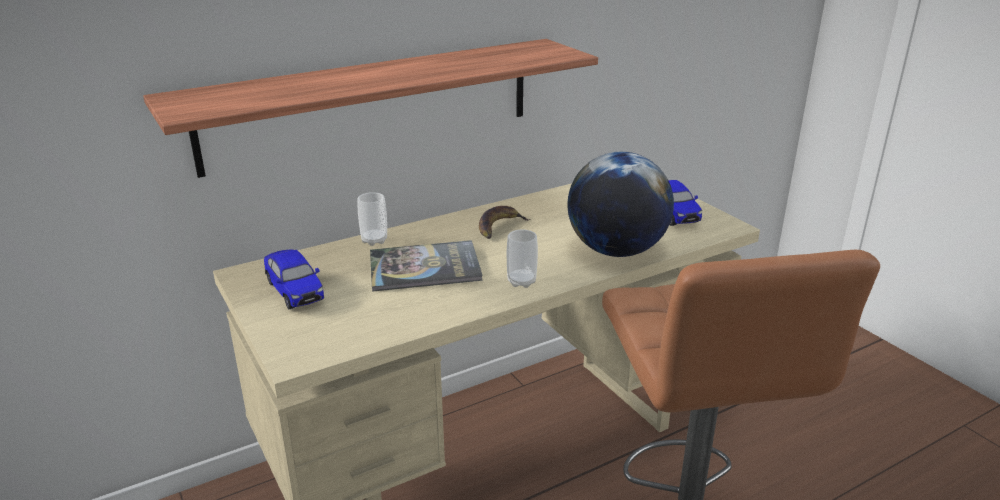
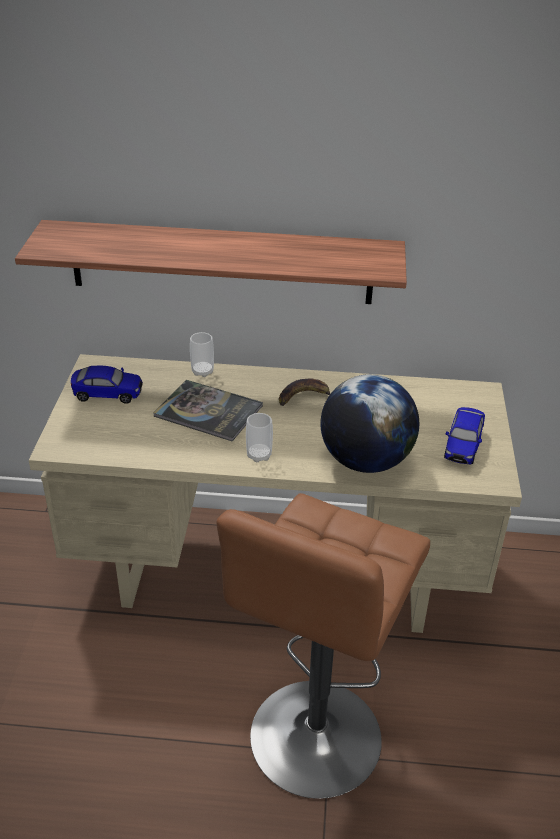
camera: 35 degrees right, 10 degrees up
(295, 292) = (108, 394): toy car -> toy car turned 90 degrees counterclockwise

